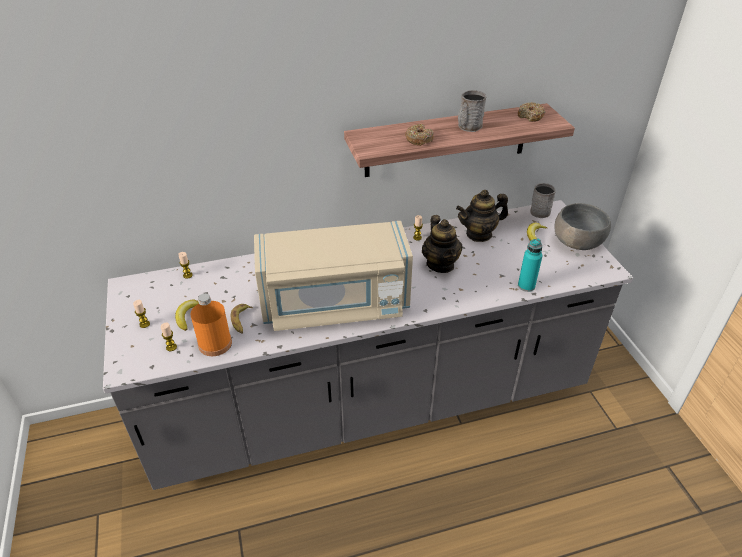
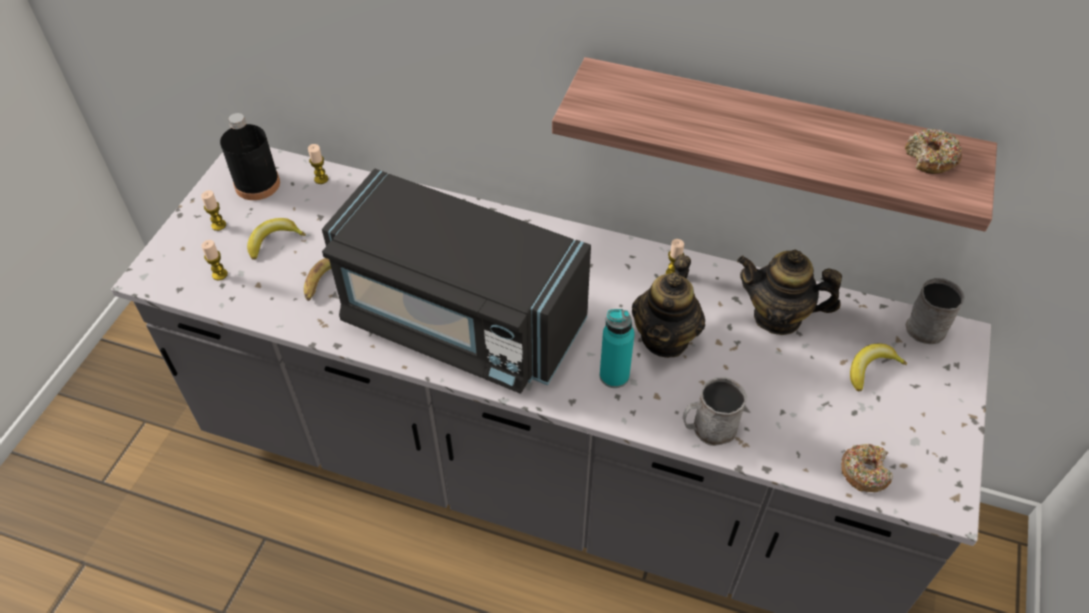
camera: 35 degrees right, 10 degrees up
(149, 294) = (257, 184): none -> black bottle
(215, 344) = (269, 297): orange bottle -> none
(335, 304) = (459, 320): beige microwave -> black microwave
(419, 139) = (681, 122): donut -> donut (864, 472)
(468, 127) = (789, 133): grey mug -> grey mug (708, 428)
(526, 286) = (766, 449): turquoise bottle -> turquoise bottle (614, 376)
(577, 242) = (937, 419): grey bowl -> none

